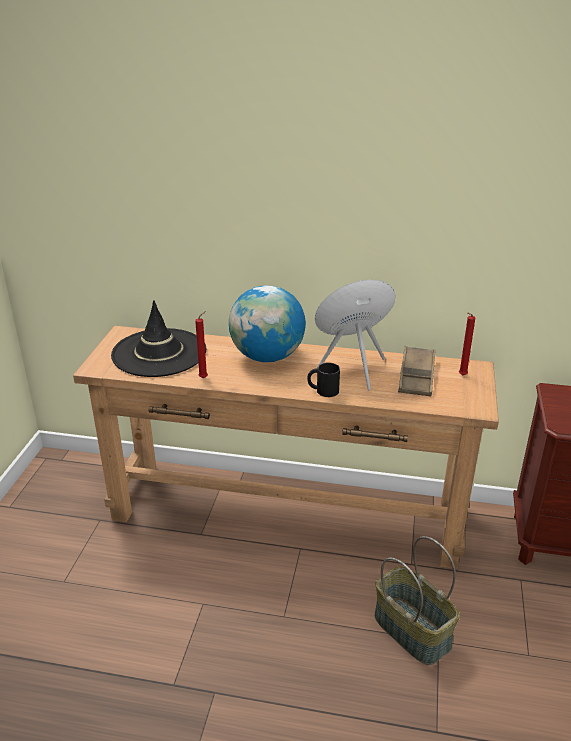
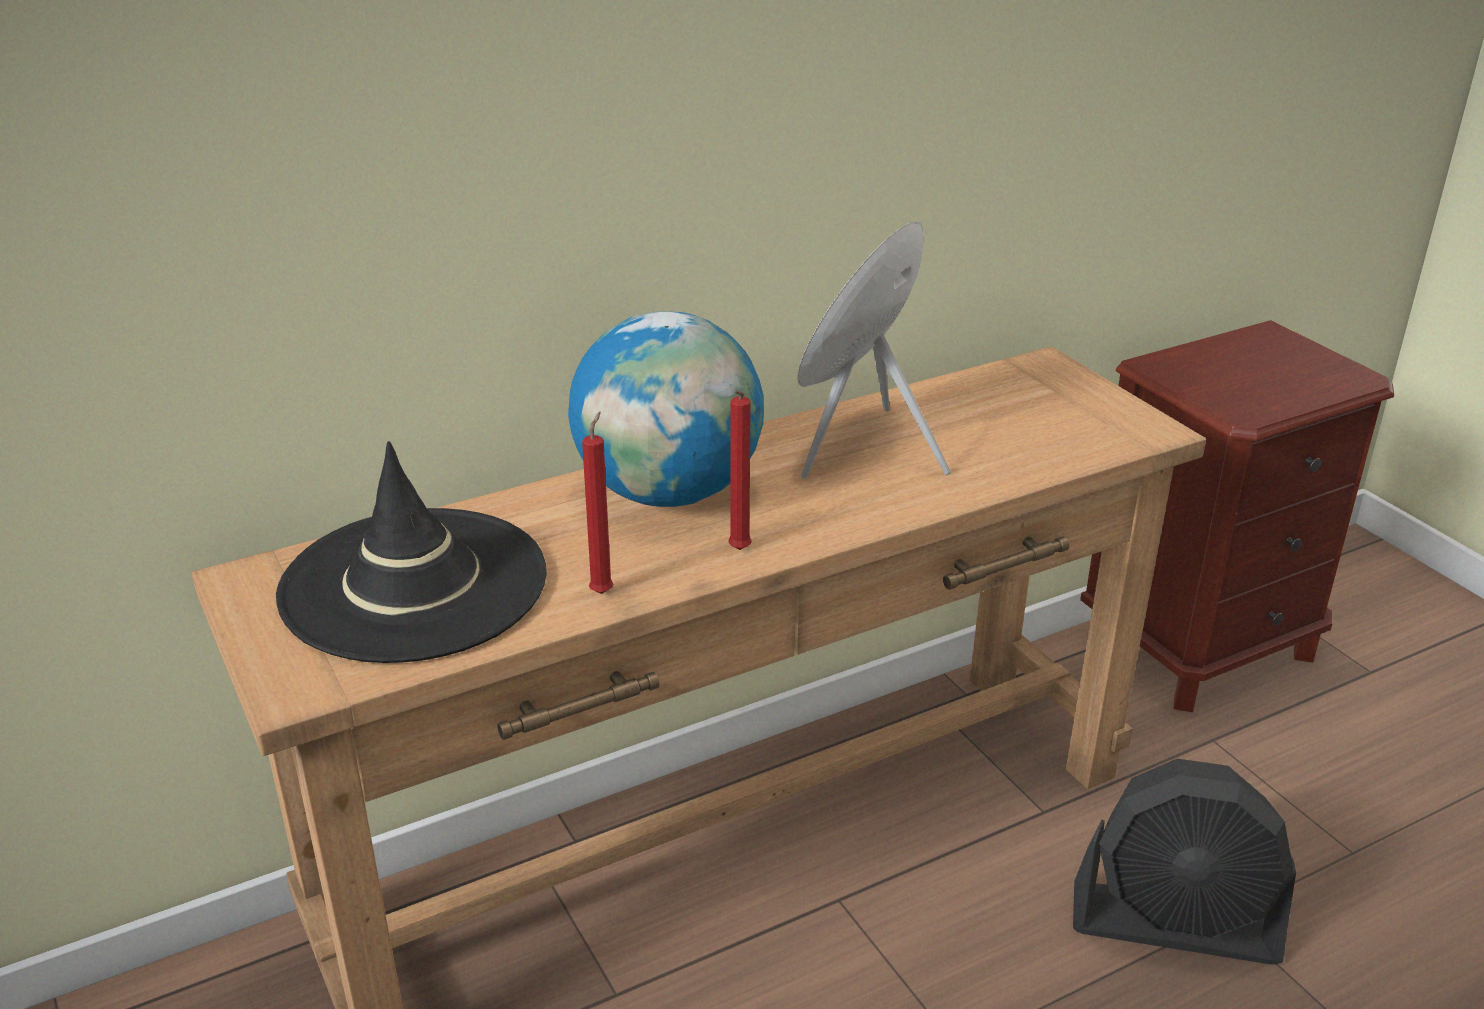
camera: 40 degrees left, 0 degrees up
(323, 390) = (871, 511): black mug -> none
(413, 631) = (1175, 925): basket -> black fan
(416, 376) = (982, 416): brown tray -> none
(461, 375) = (1045, 387): red candle -> red candle (738, 552)

